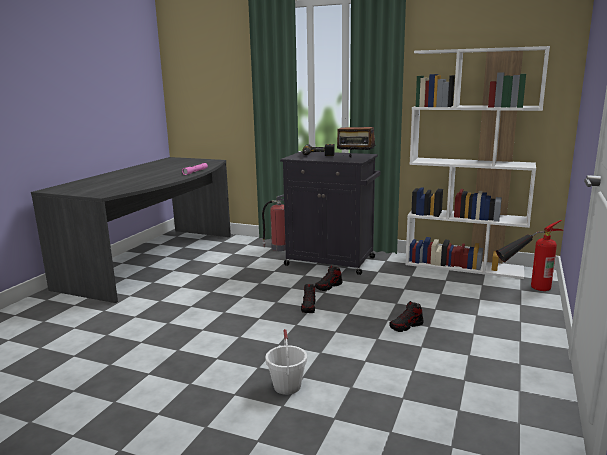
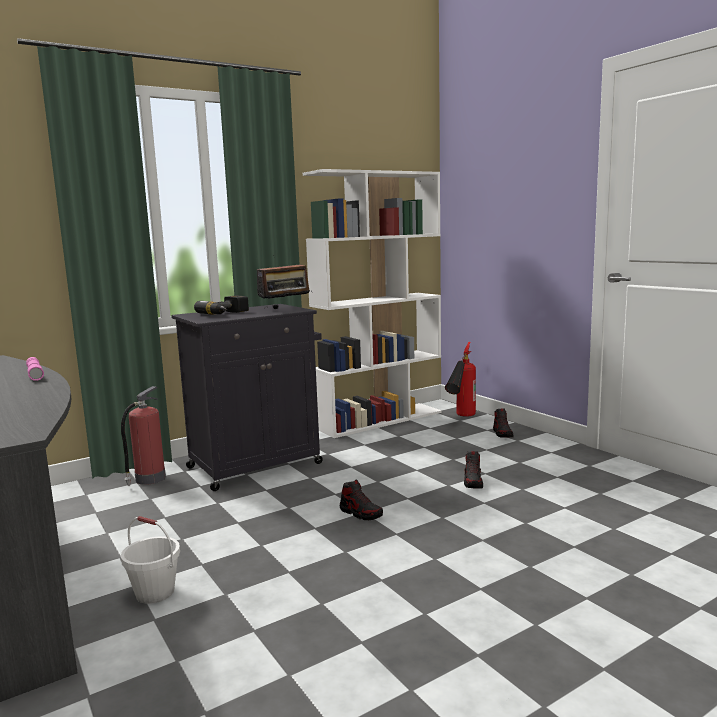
camera: 55 degrees left, 5 degrees down
(287, 386) = (545, 582): white bucket -> white bucket (155, 592)
(329, 286) = (322, 487): shoe -> shoe (502, 433)

